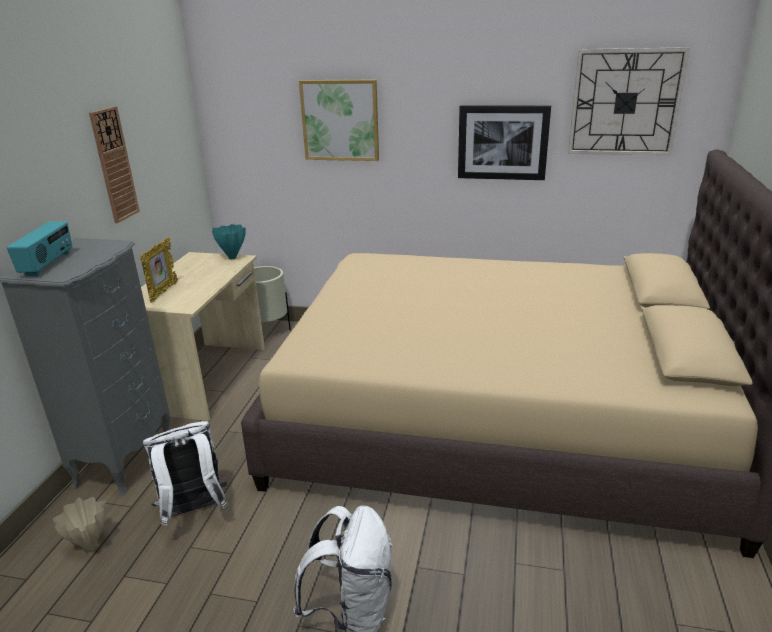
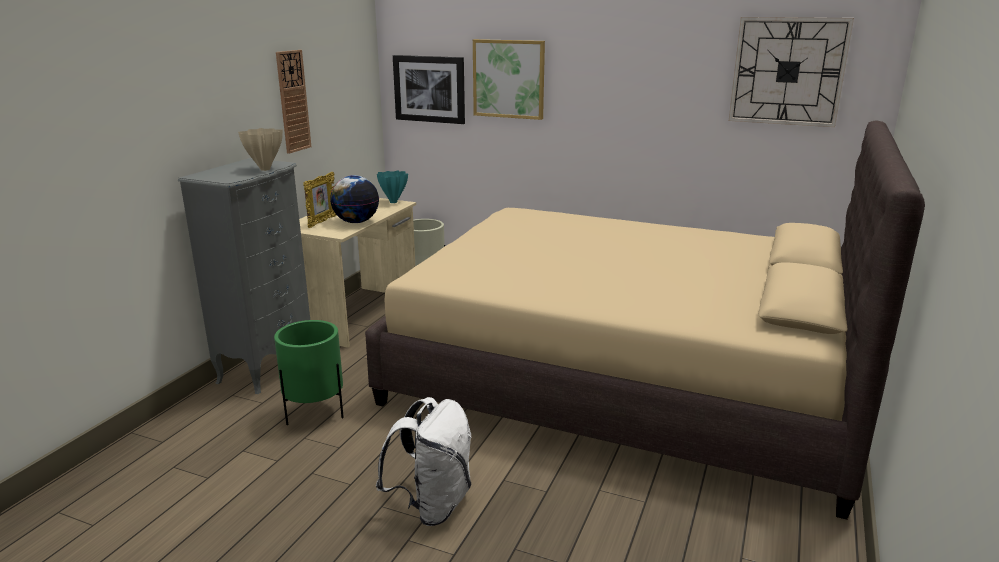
camera: 10 degrees right, 5 degrees down
(48, 264) = (220, 172): radio -> none
(90, 545) = (221, 425): beige vase -> beige vase (265, 169)
(194, 511) = (315, 413): white backpack -> green planter
(201, 288) = (356, 222): none -> globe
(502, 142) = (663, 107): picture -> picture (429, 89)

